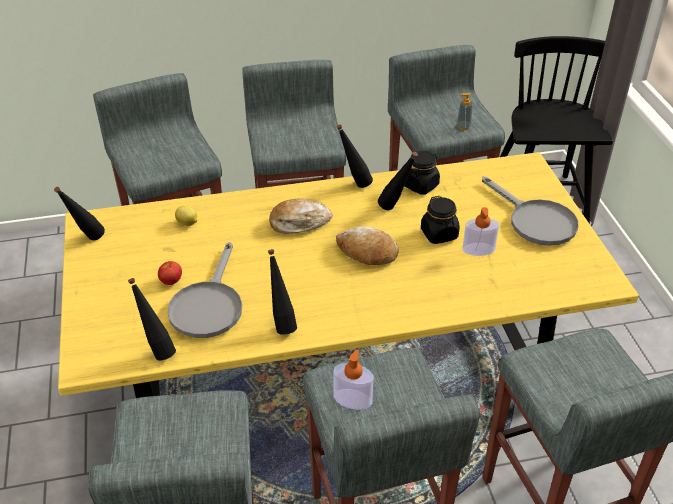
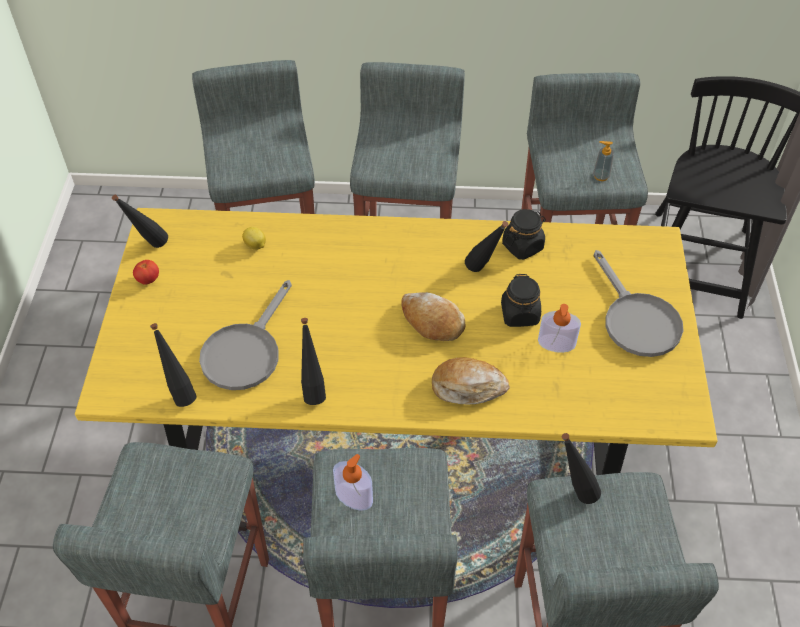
camera: 15 degrees right, 10 degrees up
(171, 281) = (217, 313): tomato -> tomato (148, 279)
(299, 222) = (372, 268): bread -> bread (468, 387)
(354, 184) = (449, 230): black bottle -> black bottle (574, 492)

